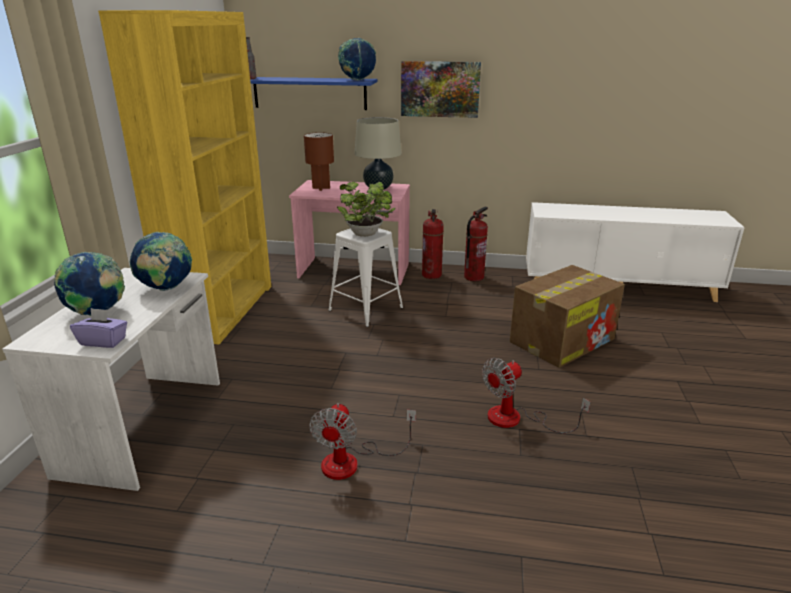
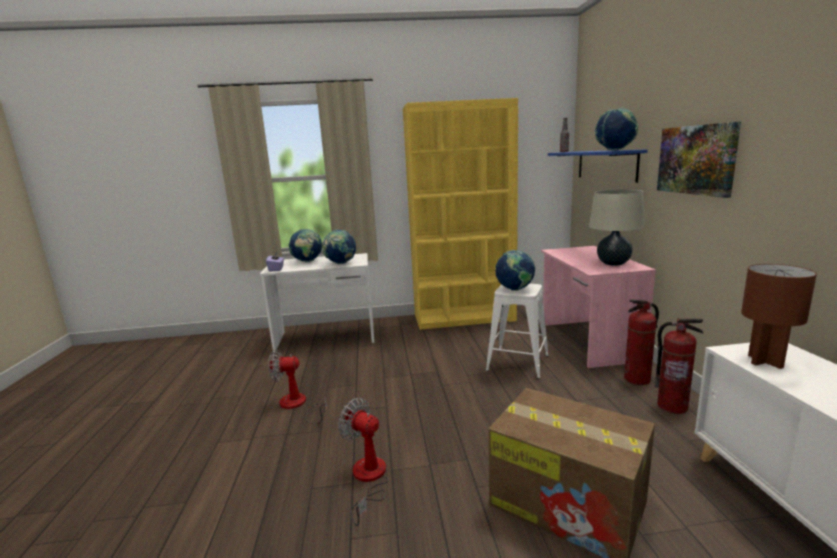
camera: 75 degrees right, 10 degrees down
(321, 188) = (576, 251): brown table lamp -> brown table lamp (764, 361)
(367, 235) = (515, 290): potted plant -> globe

